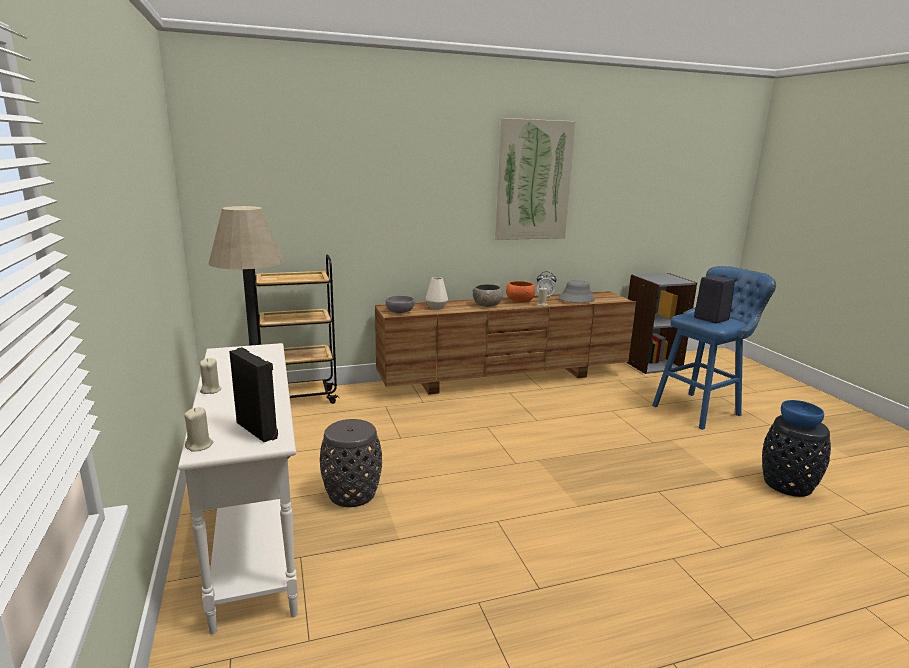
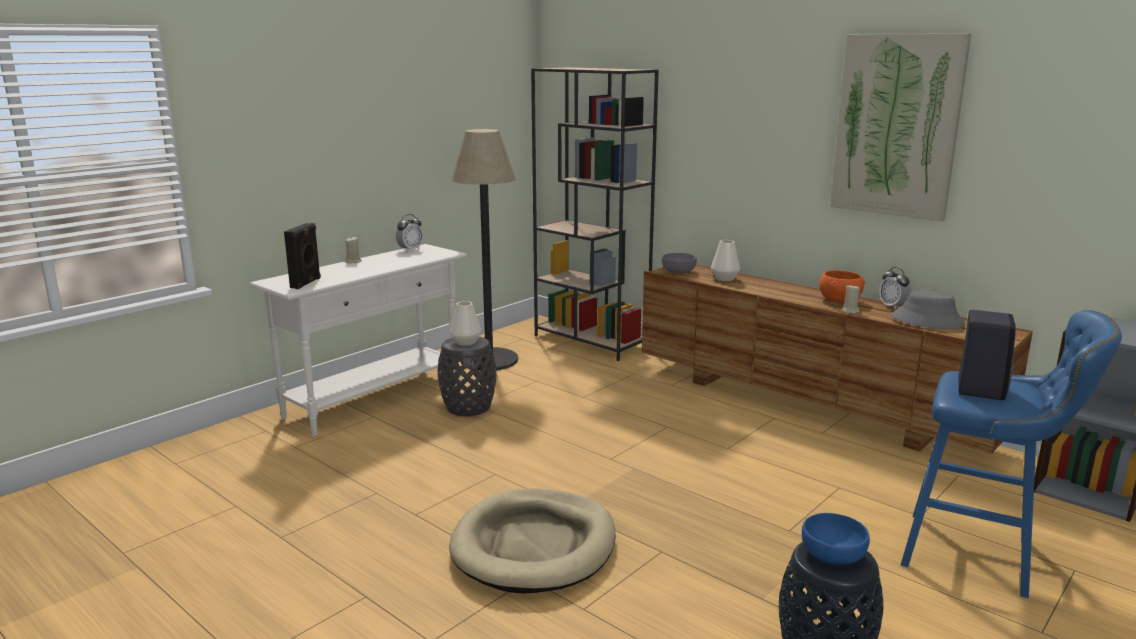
camera: 60 degrees right, 0 degrees up
(199, 445) = (274, 279): beige candle -> none
(220, 358) = (410, 250): none -> alarm clock
(301, 399) = (592, 341): brown cart -> bookcase
(350, 429) = (466, 342): none -> white vase
(487, 305) = (784, 292): grey bowl -> none
(627, 540) = (534, 546): none -> beige dog bed

